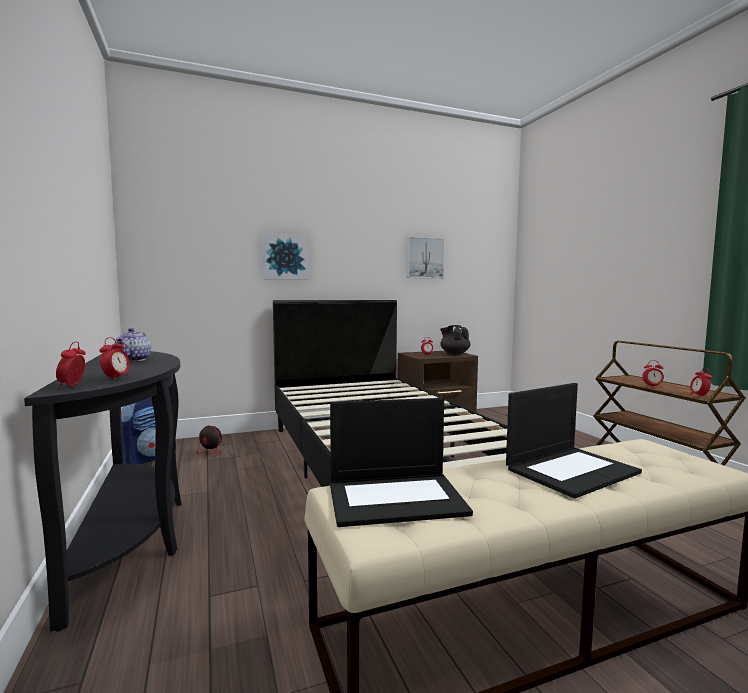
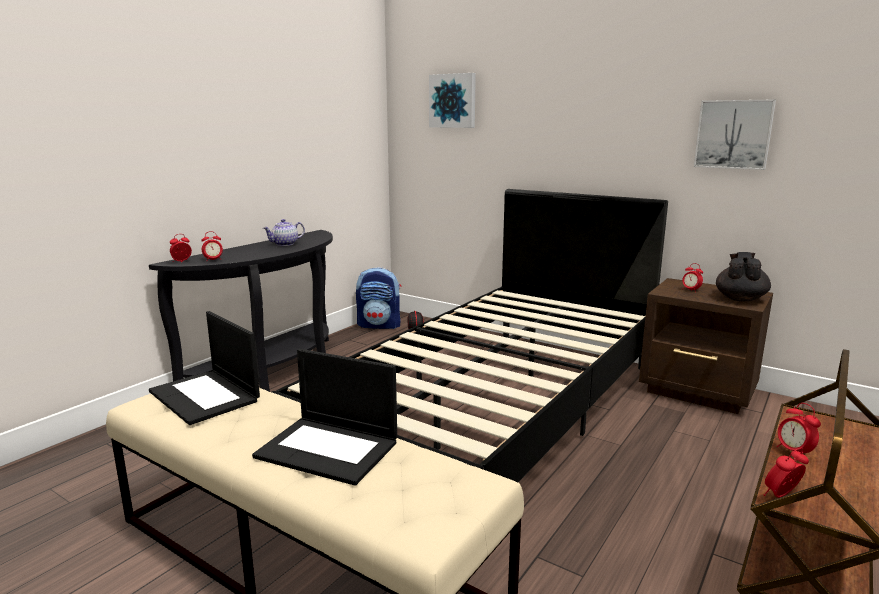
camera: 55 degrees right, 10 degrees up
(285, 257) = (527, 136): picture -> picture (453, 101)

